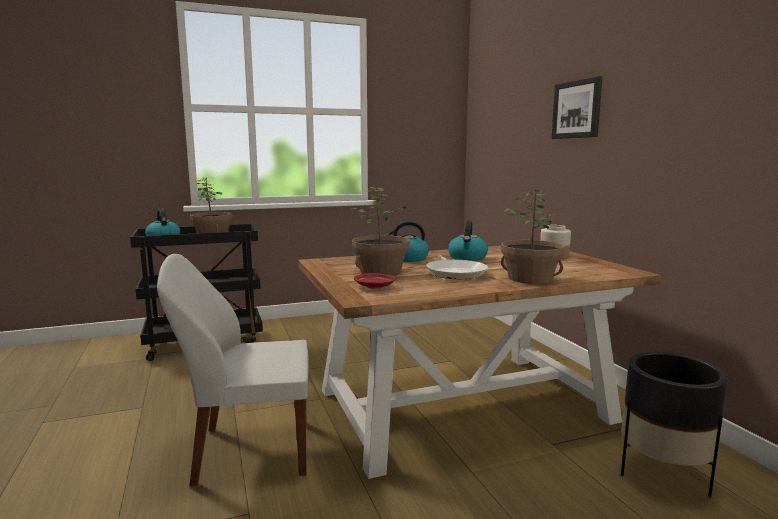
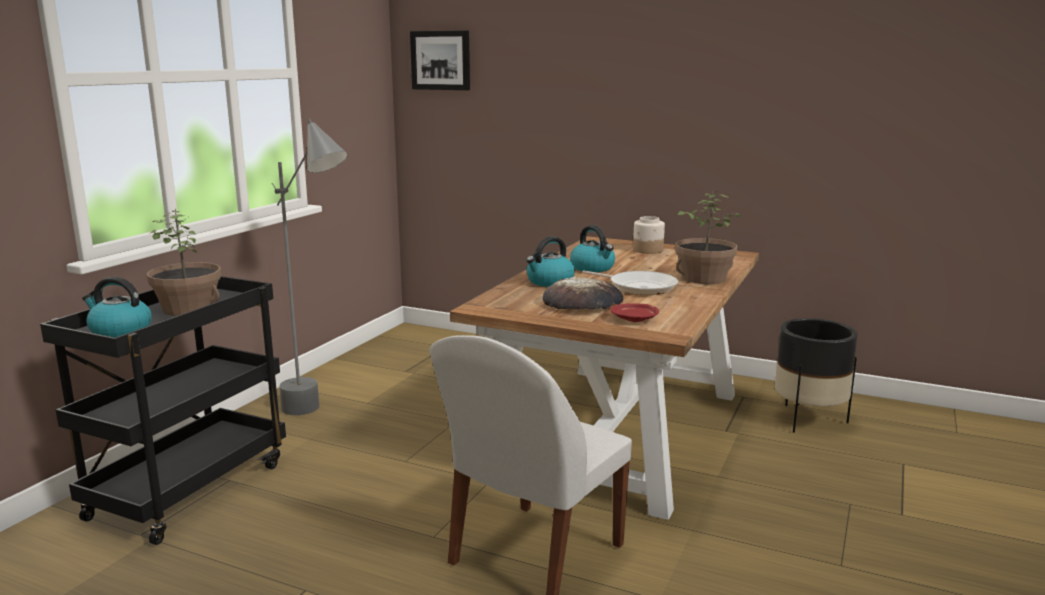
camera: 45 degrees left, 5 degrees up
(319, 332) = (321, 415): none -> grey floor lamp
(381, 272) = (583, 303): potted plant -> bread
(577, 109) = (609, 83): picture -> picture (441, 60)

